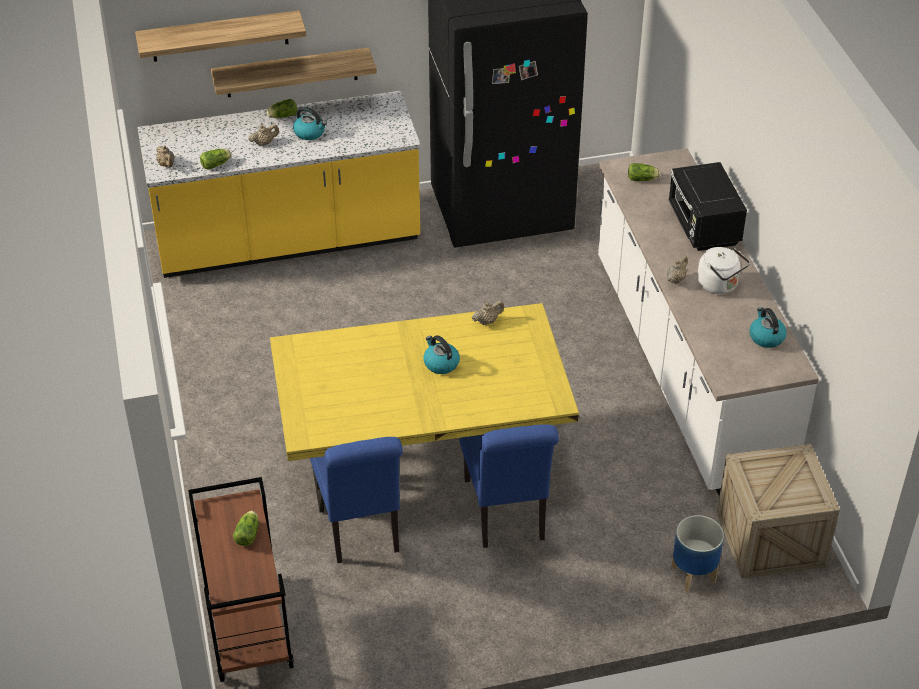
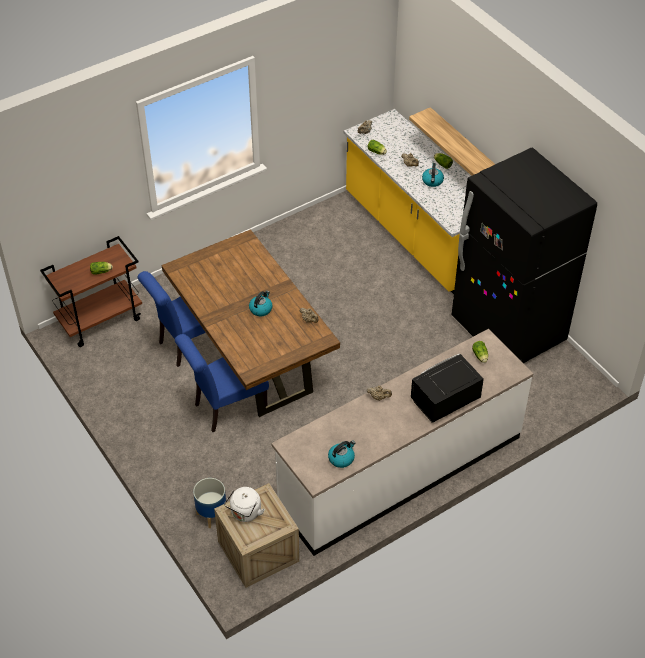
camera: 70 degrees right, 5 degrees up
(219, 36) = (437, 92): shelf -> none
(424, 462) = (252, 357): yellow dining table -> brown dining table
(719, 285) = (384, 422): white kettle -> white kettle (245, 513)

